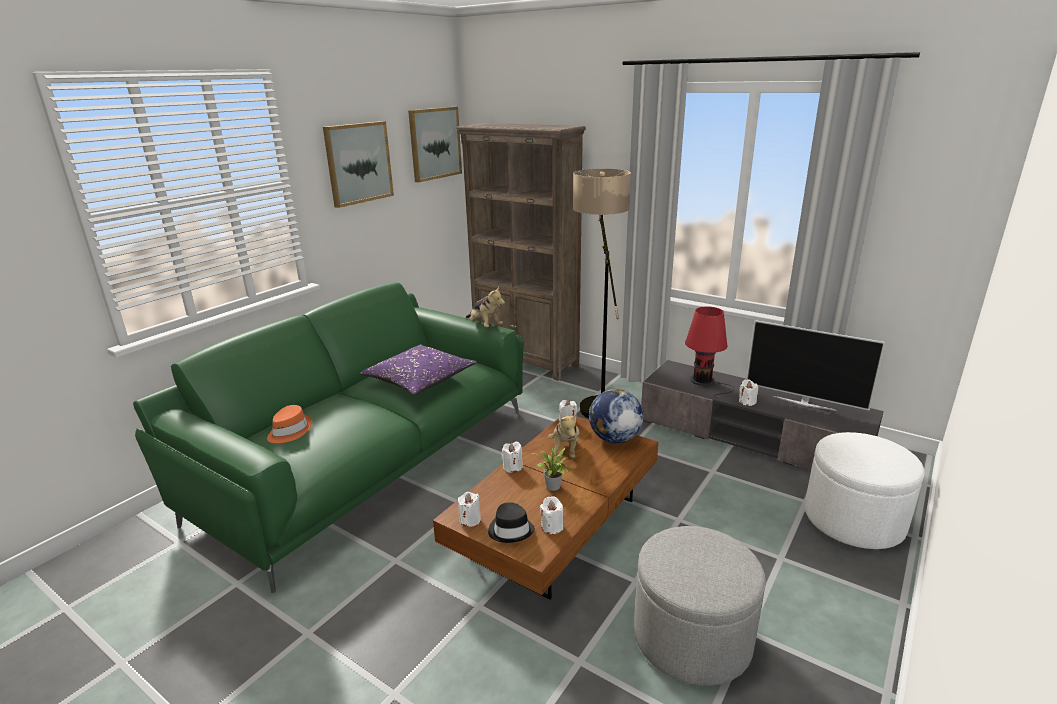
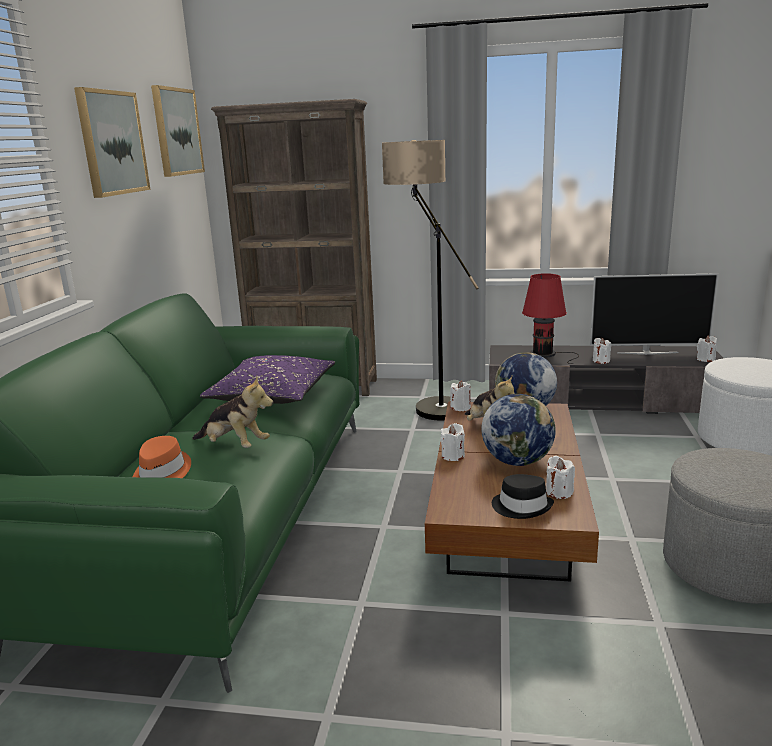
camera: 25 degrees left, 5 degrees down
(470, 520) = (466, 511): white candle -> white candle (705, 359)
(484, 325) = (312, 328): plush toy -> plush toy (234, 446)
(553, 487) = (517, 461): potted plant -> globe

